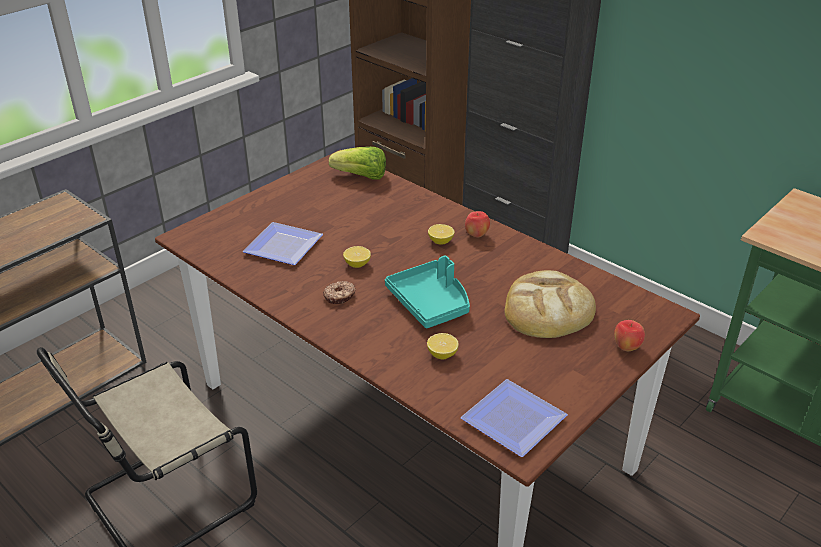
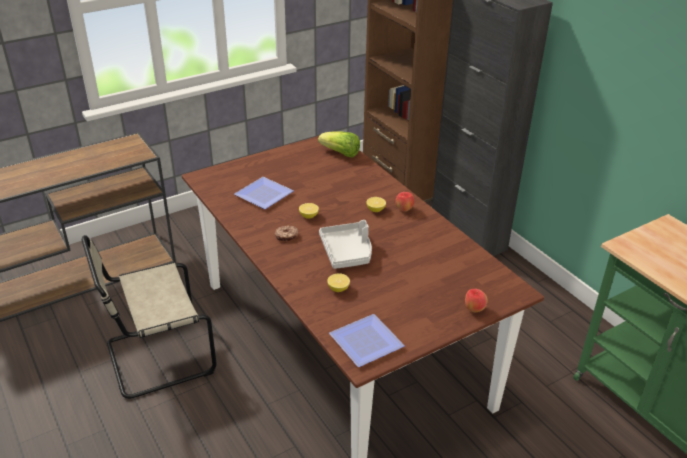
camera: 15 degrees right, 0 degrees up
(430, 303) = (347, 252): turquoise tray -> grey tray
(548, 309) = (429, 272): bread -> none

